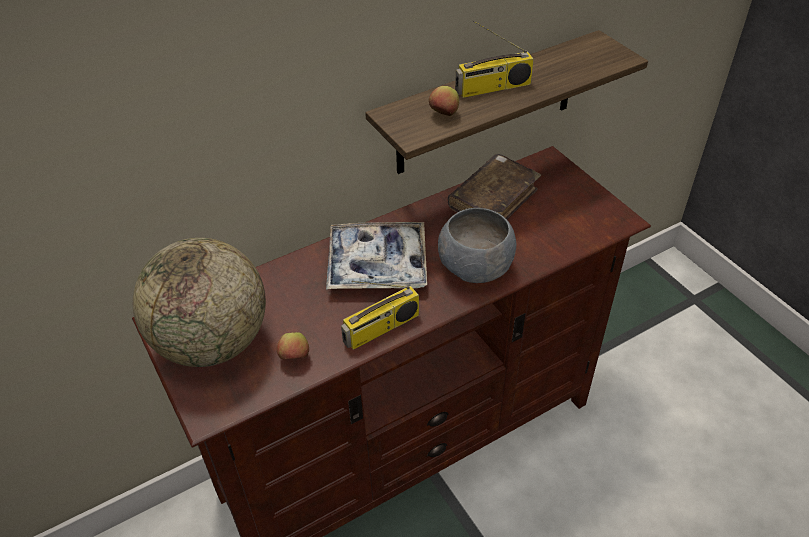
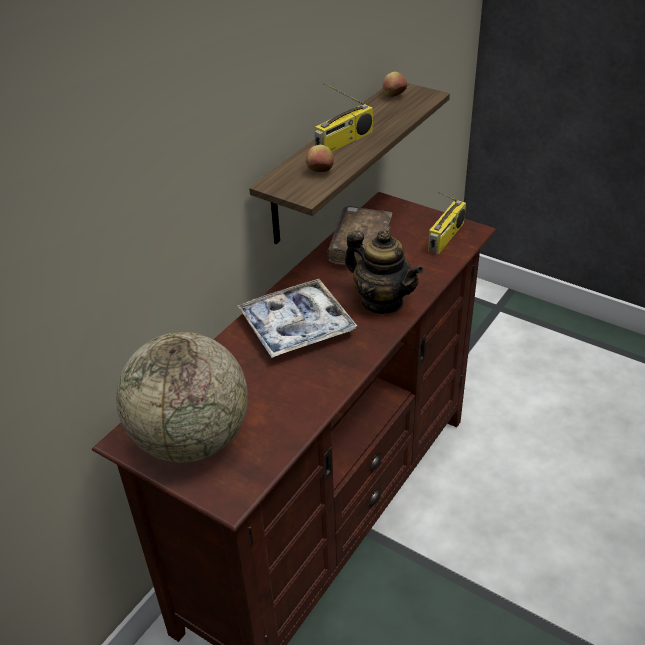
camera: 25 degrees left, 5 degrees down
(295, 357) = (278, 424): apple -> apple (394, 96)
(381, 329) = (338, 375): radio -> radio (446, 237)
(475, 266) = (382, 301): grey bowl -> teapot

